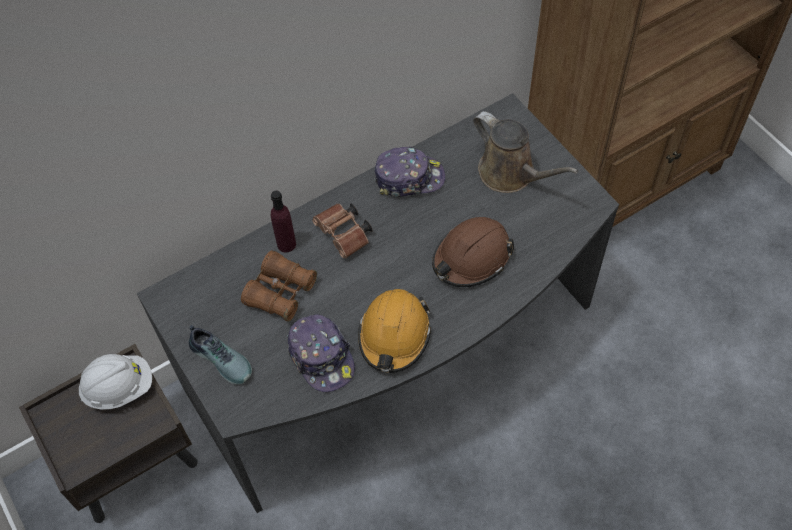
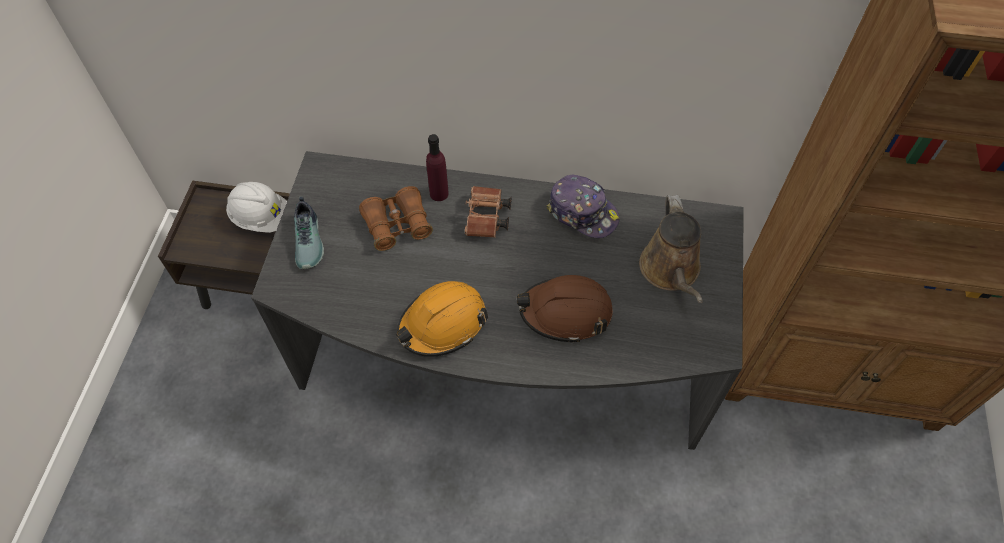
camera: 40 degrees right, 0 degrees up
(321, 357) = (374, 296): cap -> none

